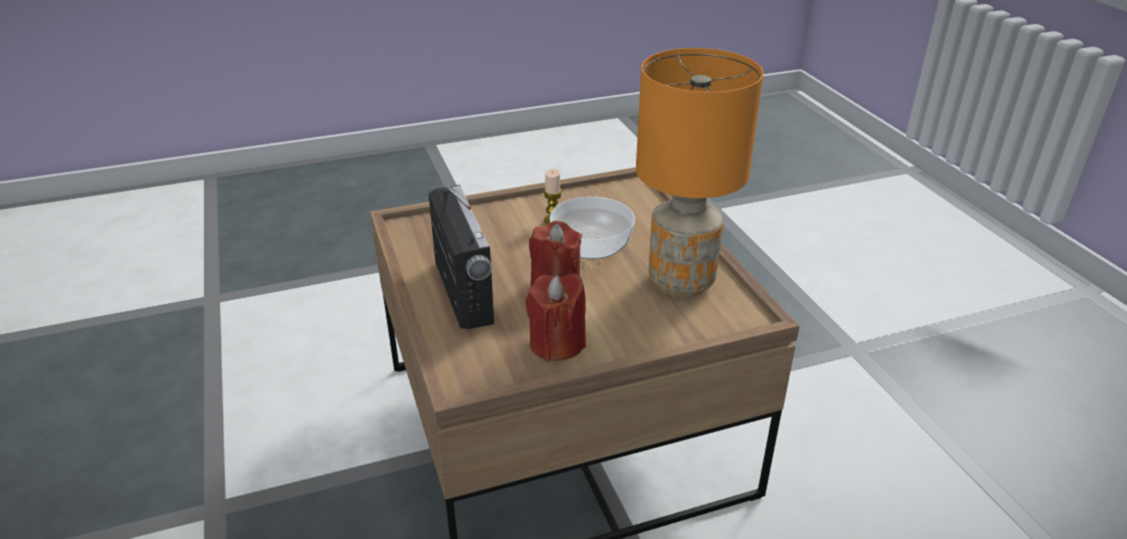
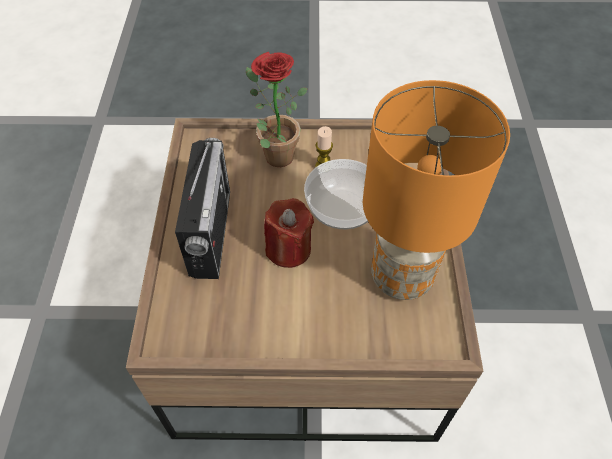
camera: 20 degrees right, 20 degrees up
(495, 220) = (274, 154): none -> potted plant
(557, 344) = (259, 319): red candle -> none

